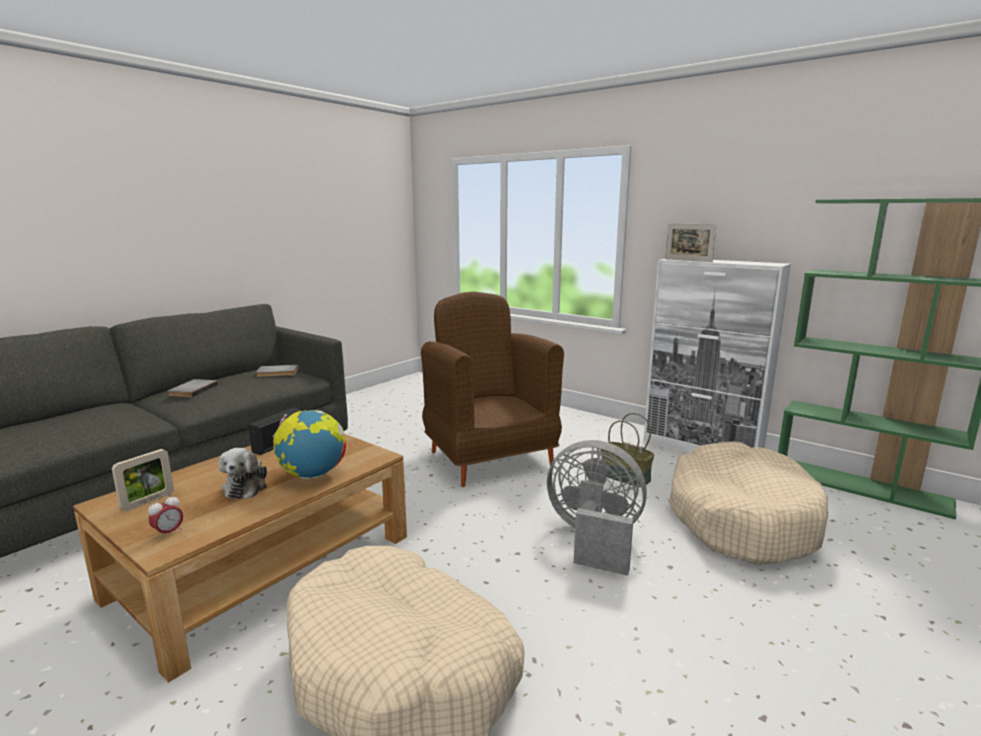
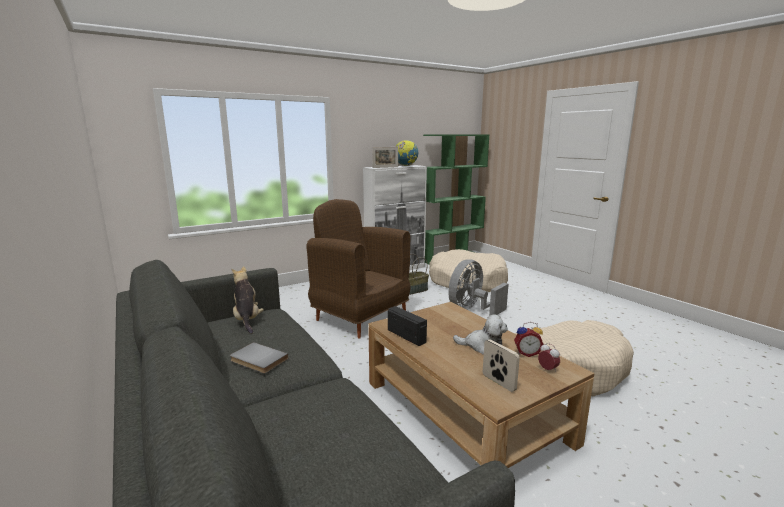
camera: 70 degrees left, 0 degrees up
(221, 516) = (527, 353): none -> alarm clock
(277, 373) = (247, 319): grey book -> plush toy
(313, 475) = (471, 326): globe -> globe (405, 166)
(489, 458) = (360, 317): brown armchair -> brown armchair turned 45 degrees clockwise

